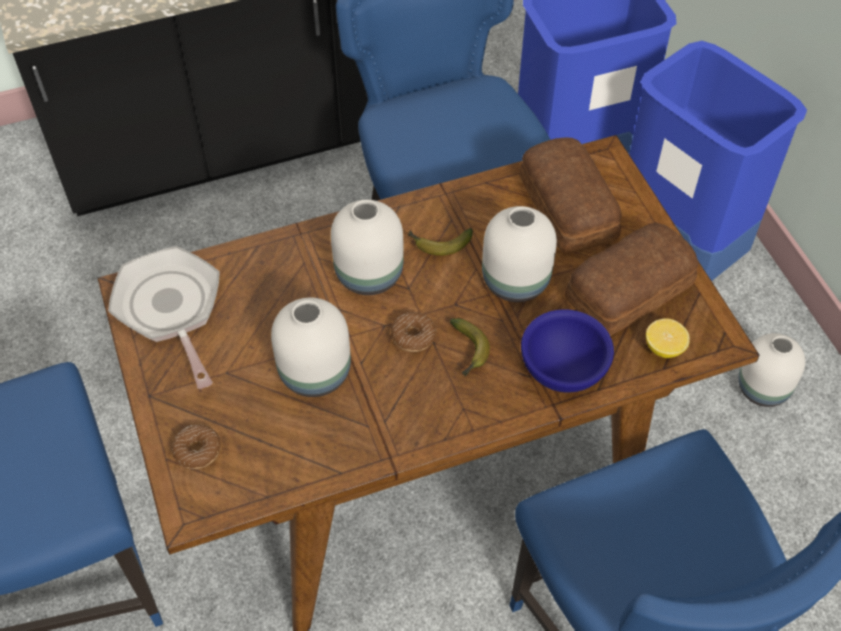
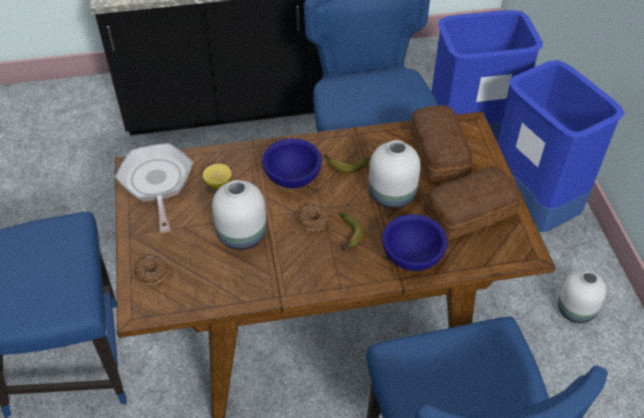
camera: 10 degrees right, 5 degrees down
(367, 275) = (291, 178): white vase -> blue bowl
(664, 348) = (487, 252): lemon -> lemon (218, 183)

